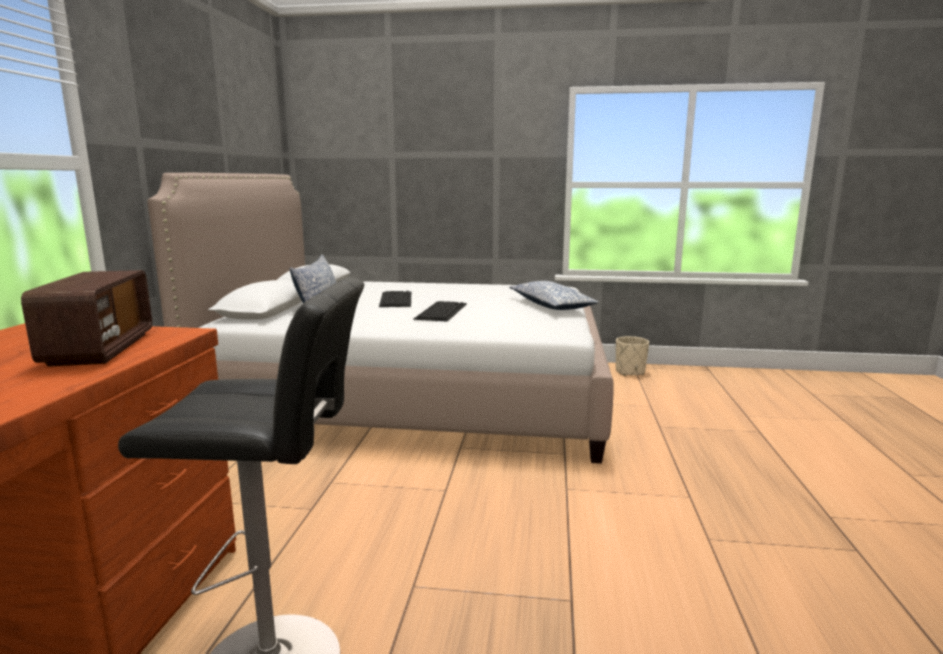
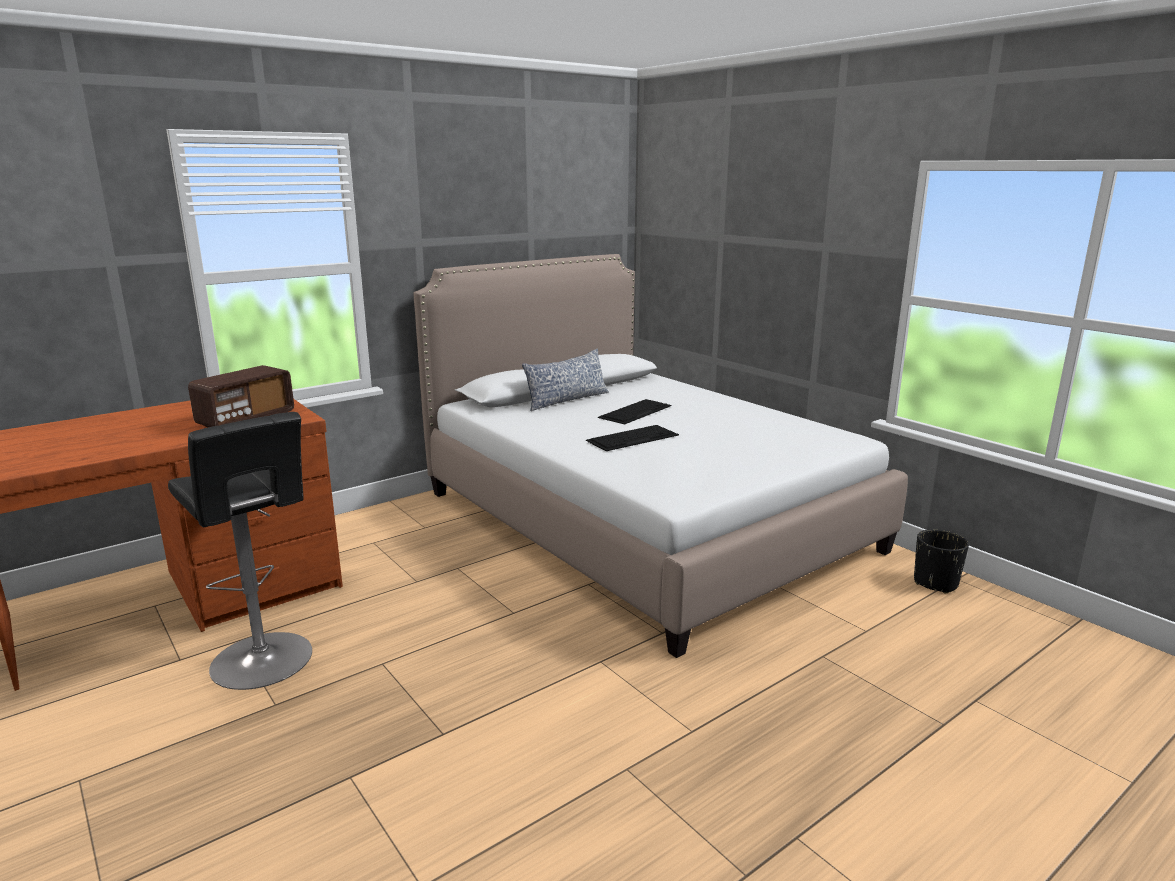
camera: 45 degrees right, 5 degrees up
(551, 306) = (760, 462): pillow -> none
(630, 372) = (935, 583): beige planter -> black planter

